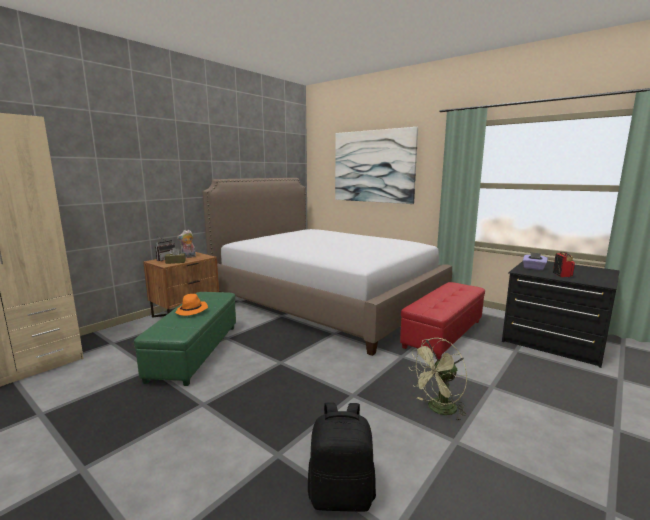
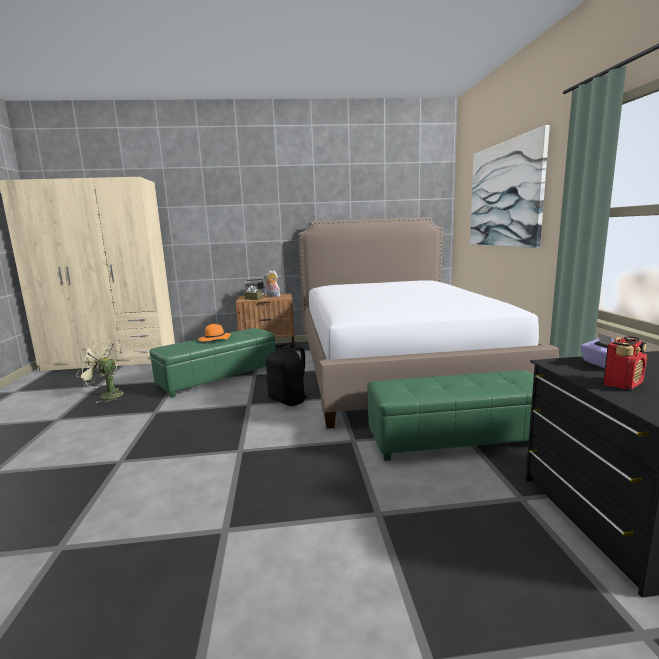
camera: 45 degrees right, 0 degrees up
(341, 495) = (91, 505): black backpack -> black backpack (289, 400)
(438, 410) = (273, 499): green fan -> green fan (106, 396)
(443, 333) = (457, 438): red ottoman -> green ottoman

